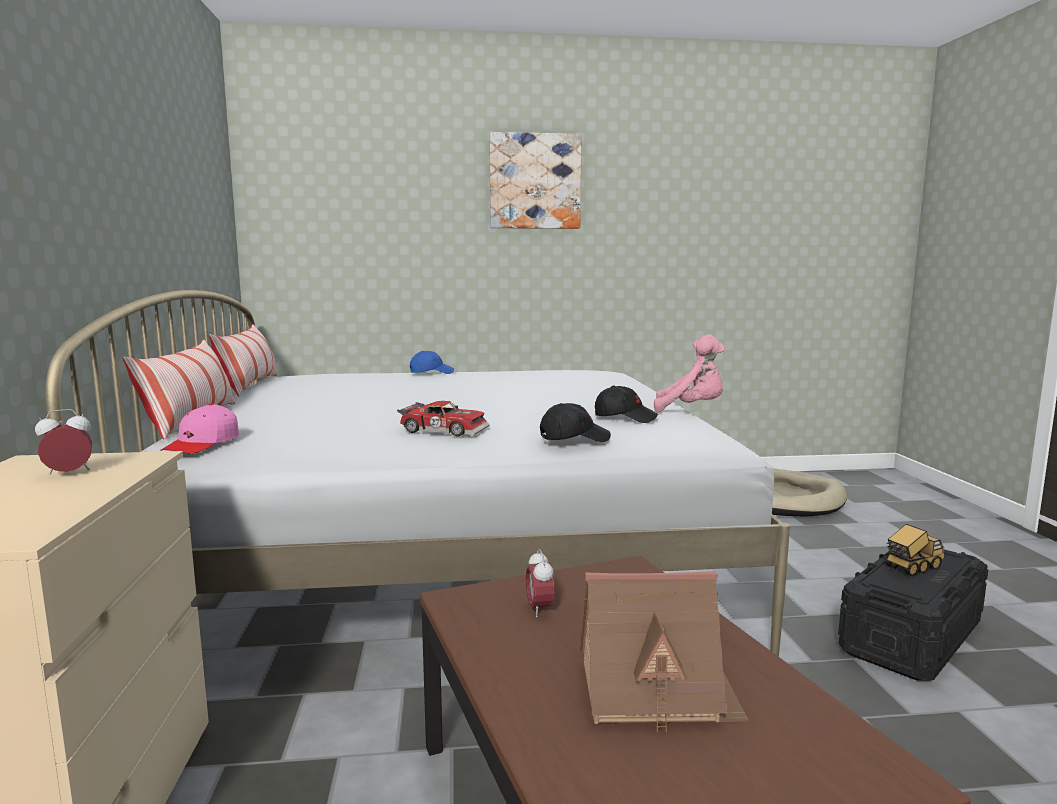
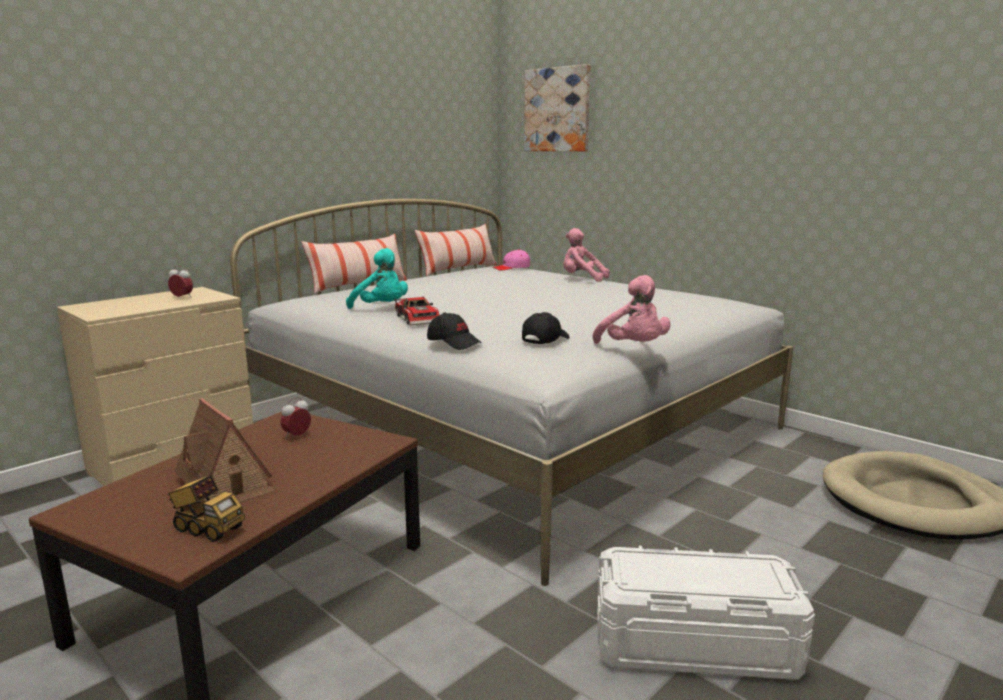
camera: 50 degrees right, 5 degrees up
(202, 443) = (308, 299): pink cap -> pink cap (511, 268)
(354, 431) = (381, 308): none -> turquoise plush toy
(431, 373) = (581, 279): blue cap -> pink plush toy
(535, 181) = (718, 96): picture -> picture (557, 110)
(625, 418) = (545, 340): black cap -> black cap turned 120 degrees counterclockwise
(910, 636) = (694, 643): black storage box -> white storage box
(912, 568) = (697, 569): toy truck -> toy truck (207, 529)

